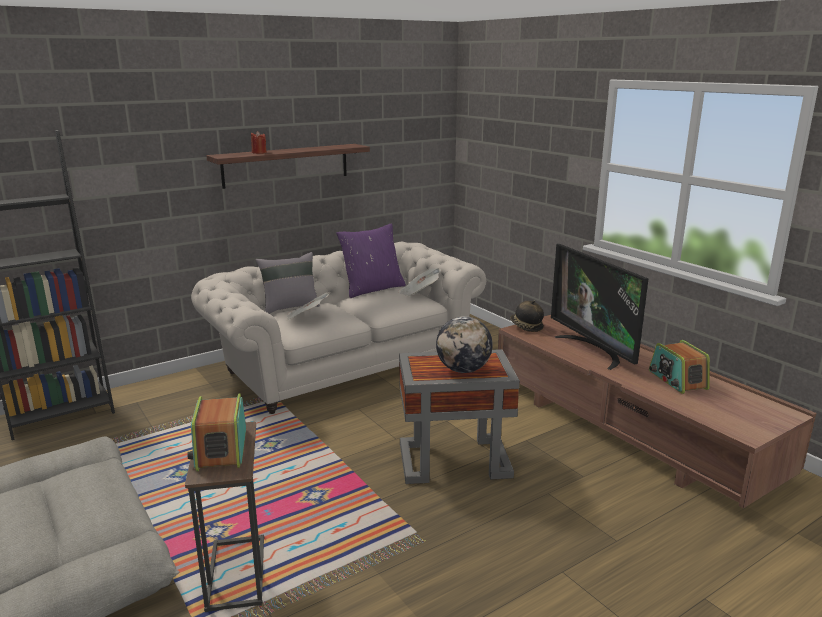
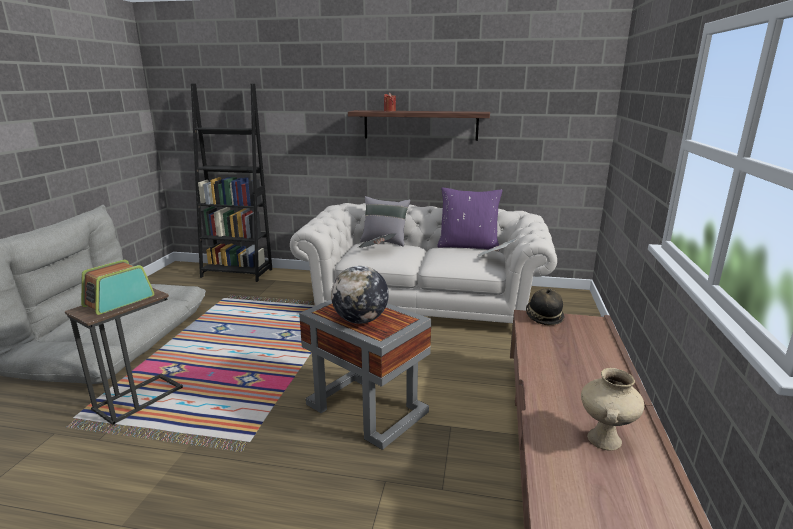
camera: 45 degrees right, 0 degrees up
(594, 350) = (570, 364): television -> none
(677, 380) = (605, 440): radio -> beige vase

